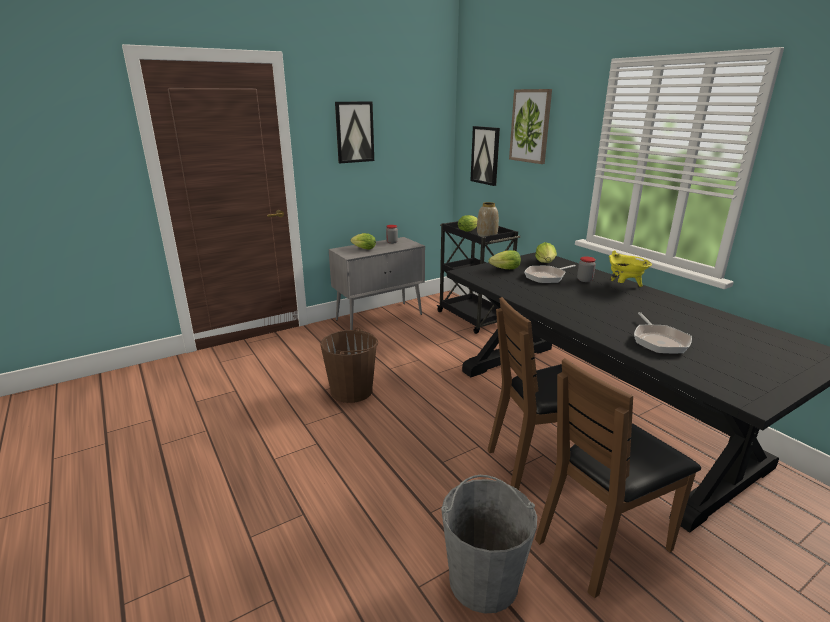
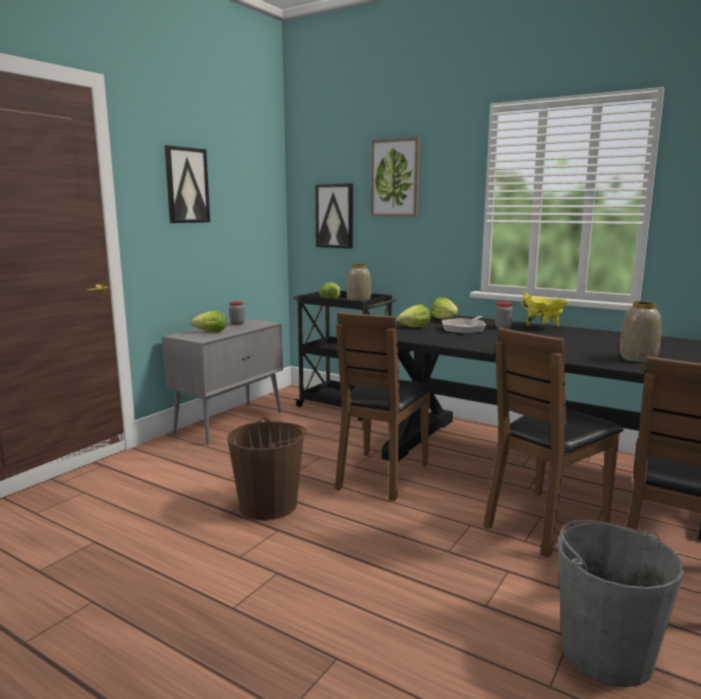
camera: 25 degrees left, 10 degrees down
(449, 386) = (381, 475): none -> brown chair
(659, 341) = (637, 358): frying pan -> vase

